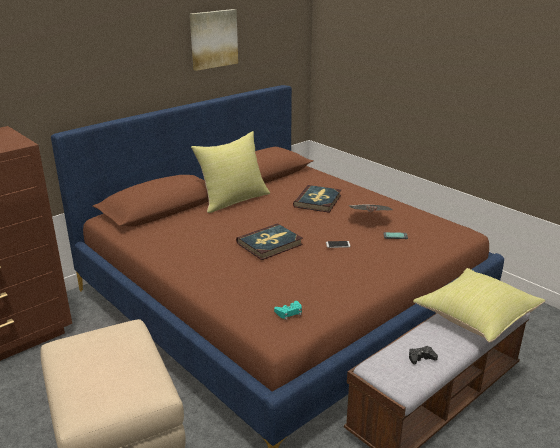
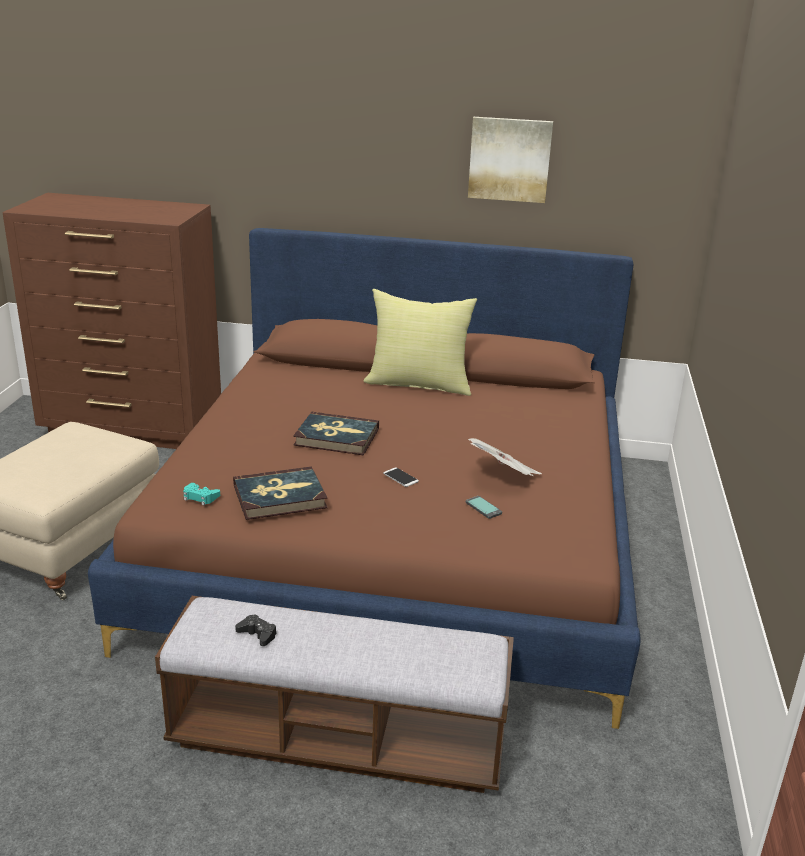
camera: 50 degrees right, 0 degrees up
(318, 201) = (499, 428): book -> book (280, 497)
(475, 318) = (405, 653): yellow pillow -> none

